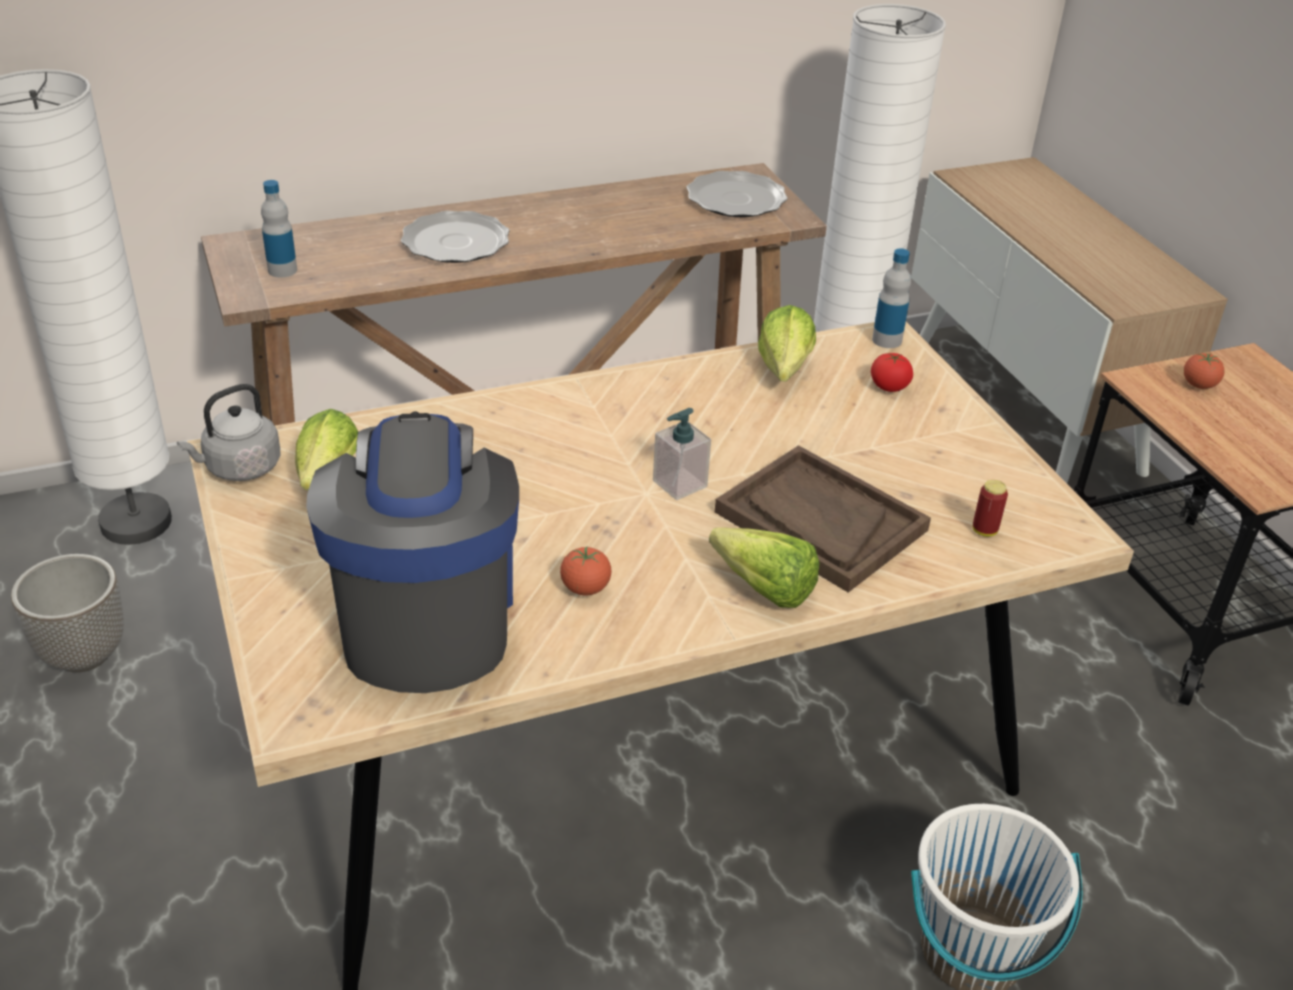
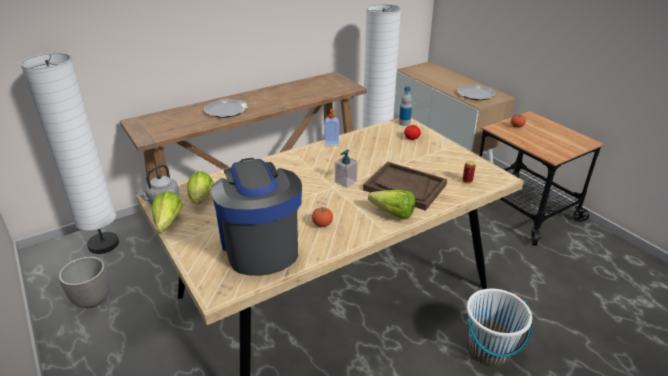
camera: 10 degrees left, 5 degrees down
(282, 270) = (158, 128): bottle -> none
(682, 370) = (331, 142): none -> soap dispenser
(736, 199) = (330, 84): plate -> plate (476, 94)
(781, 374) = (370, 139): lettuce -> lettuce (166, 226)

